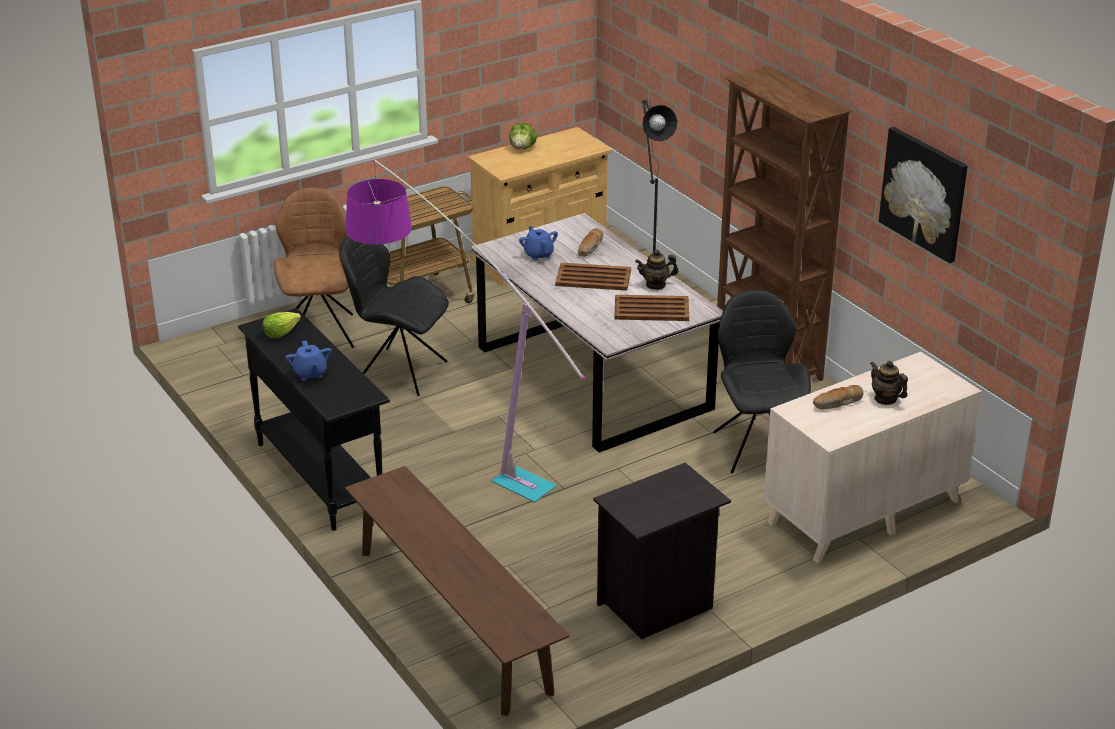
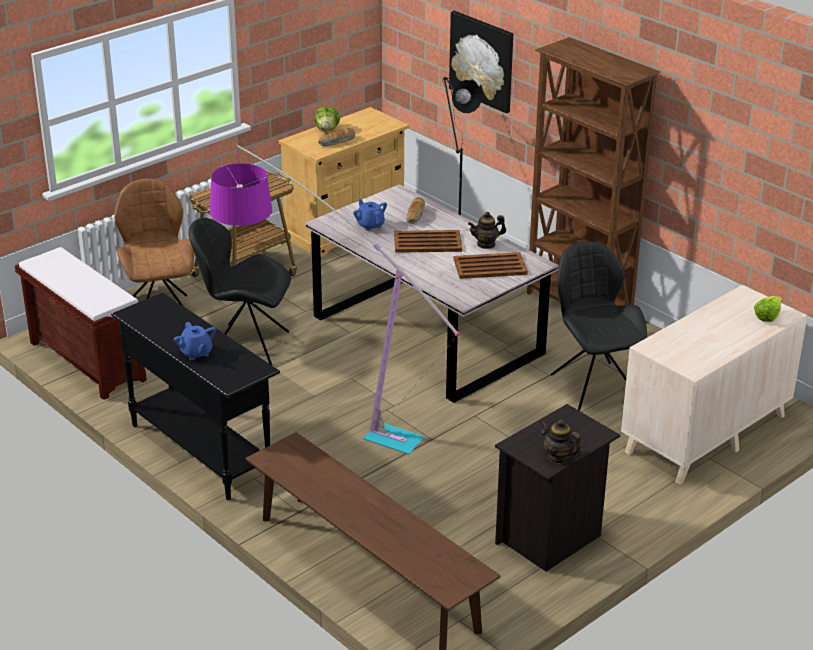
camera: 10 degrees left, 0 degrees up
(230, 374) = (85, 361): none -> brown bench
(280, 333) = (155, 317): lettuce -> lettuce (767, 316)
(838, 403) = (687, 337): bread -> bread (337, 142)
(885, 399) = (727, 329): teapot -> teapot (558, 457)
(924, 193) = (736, 142): picture -> picture (482, 61)

